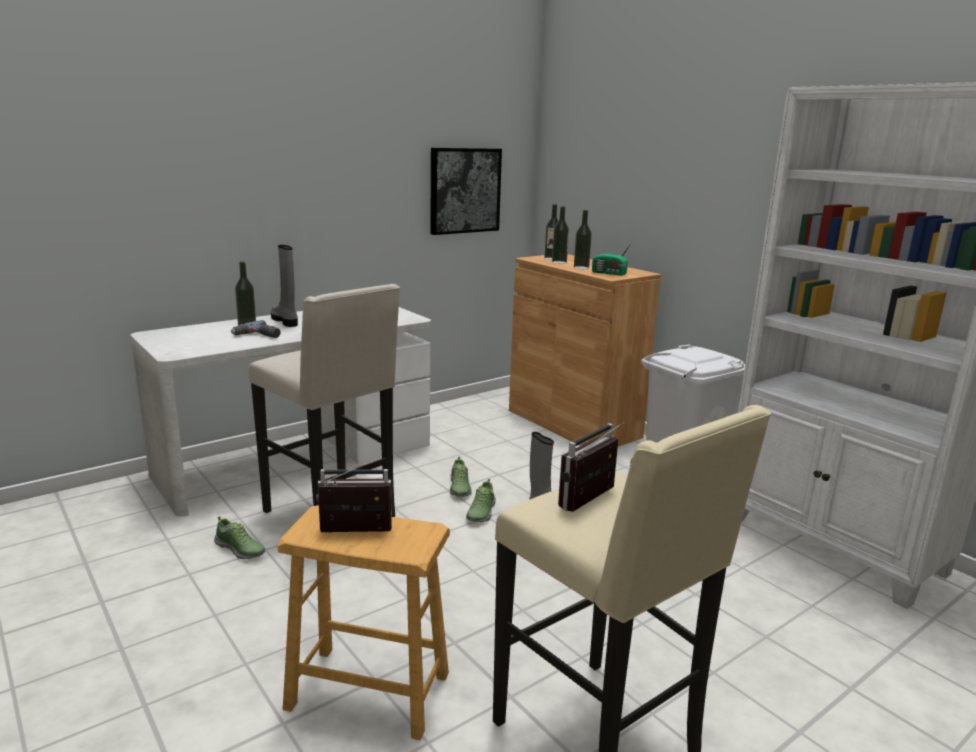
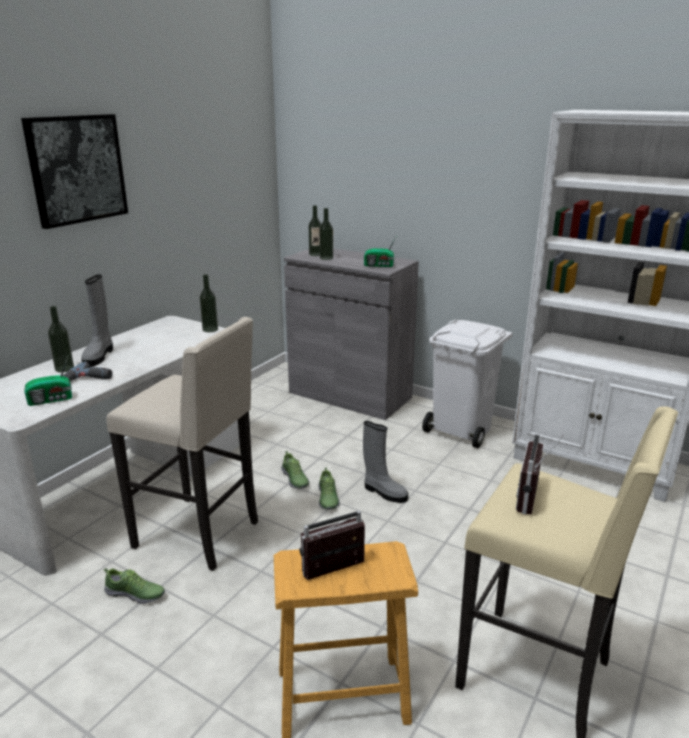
camera: 20 degrees left, 5 degrees up
(213, 345) = (52, 400): none -> radio
(285, 321) = (99, 356): grey boot -> grey boot turned 120 degrees counterclockwise
(464, 190) = (225, 198): picture -> picture (77, 169)
(573, 423) = (350, 395): brown cabinet -> grey cabinet
(581, 268) = (350, 262): bottle -> bottle (210, 329)

